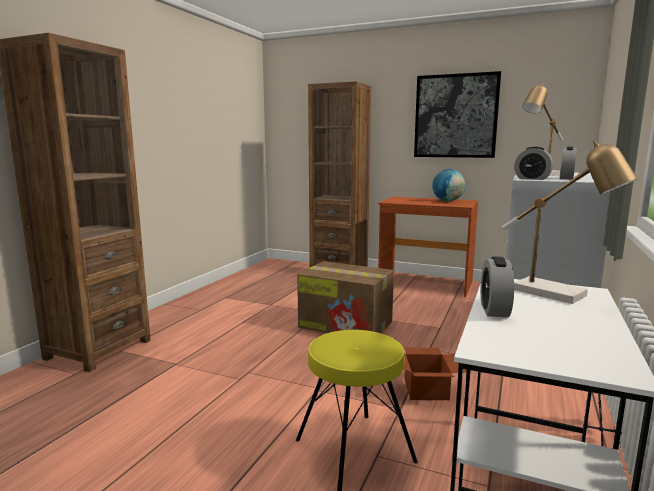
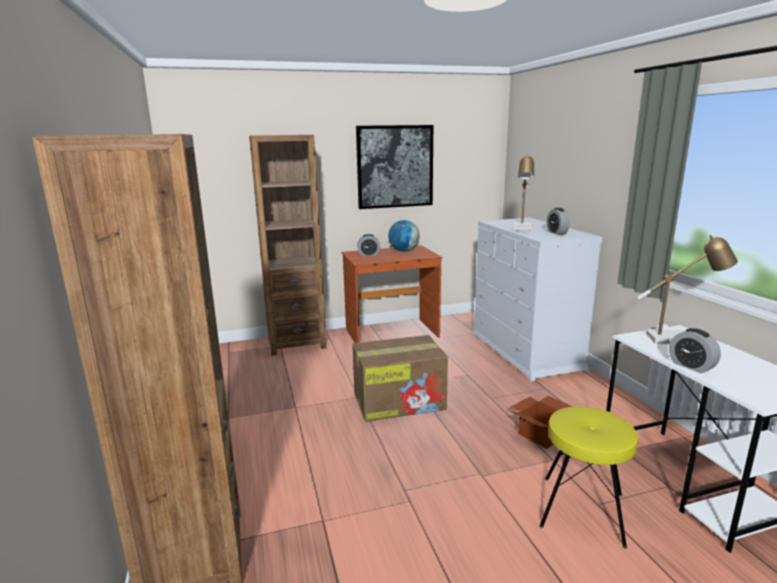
camera: 40 degrees left, 5 degrees up
(532, 179) = (544, 237): alarm clock -> alarm clock (369, 255)

